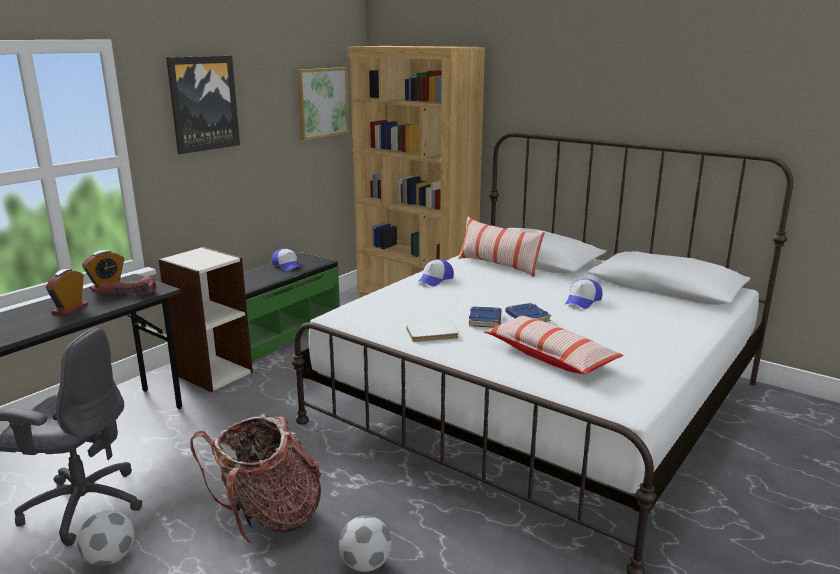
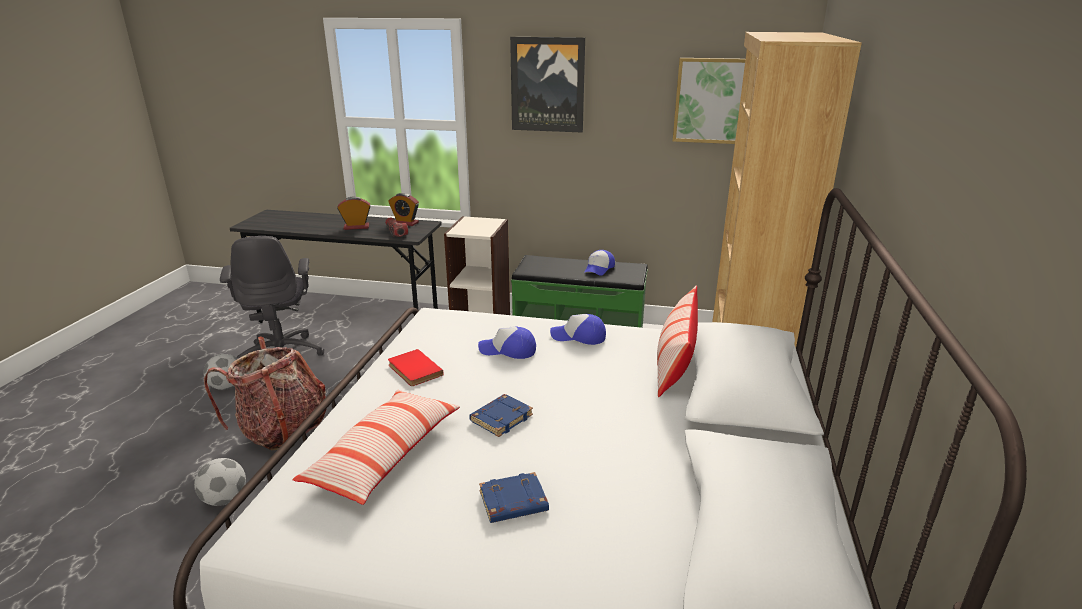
camera: 65 degrees right, 5 degrees up
(432, 334) = (413, 370): white book -> red book
(485, 321) = (472, 392): blue book -> blue book (513, 503)
(583, 301) = (598, 453): cap -> cap (508, 350)

